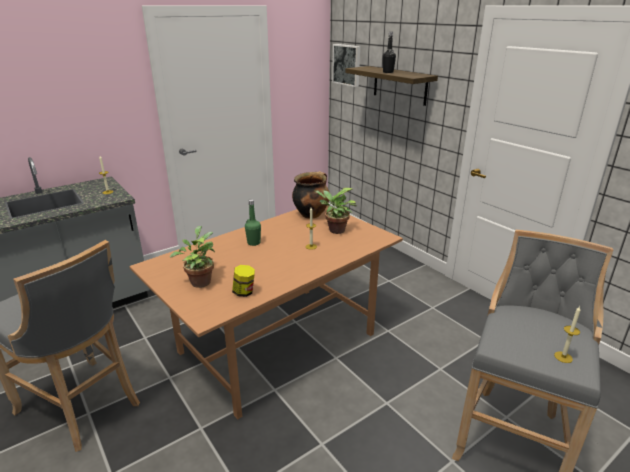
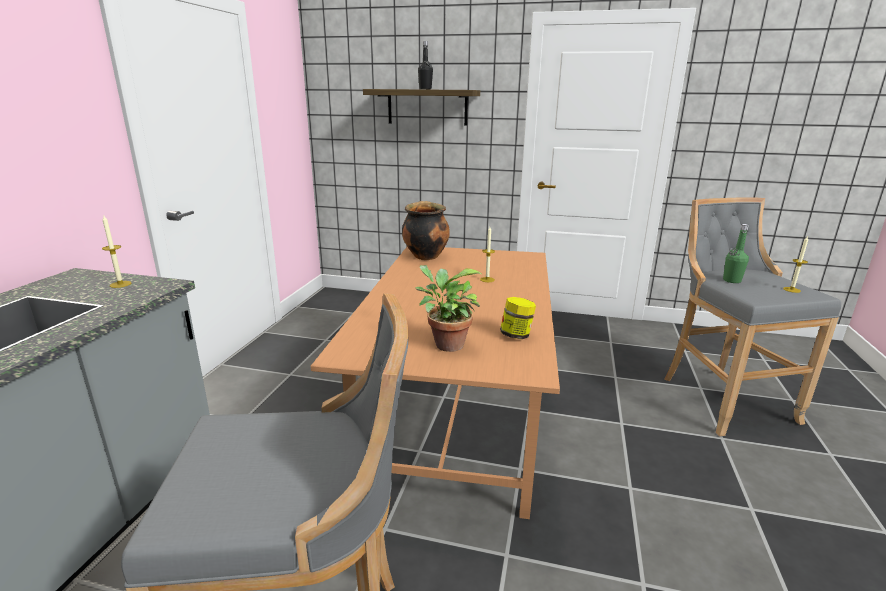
camera: 40 degrees left, 5 degrees down
(254, 243) = (422, 293): green bottle -> green bottle (731, 280)
(334, 230) = (478, 262): potted plant -> none
(347, 65) = (339, 91): picture -> none

